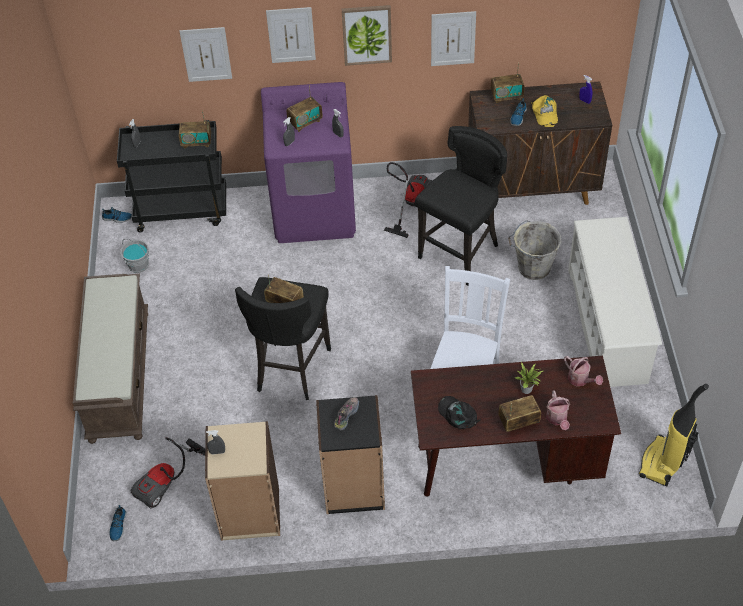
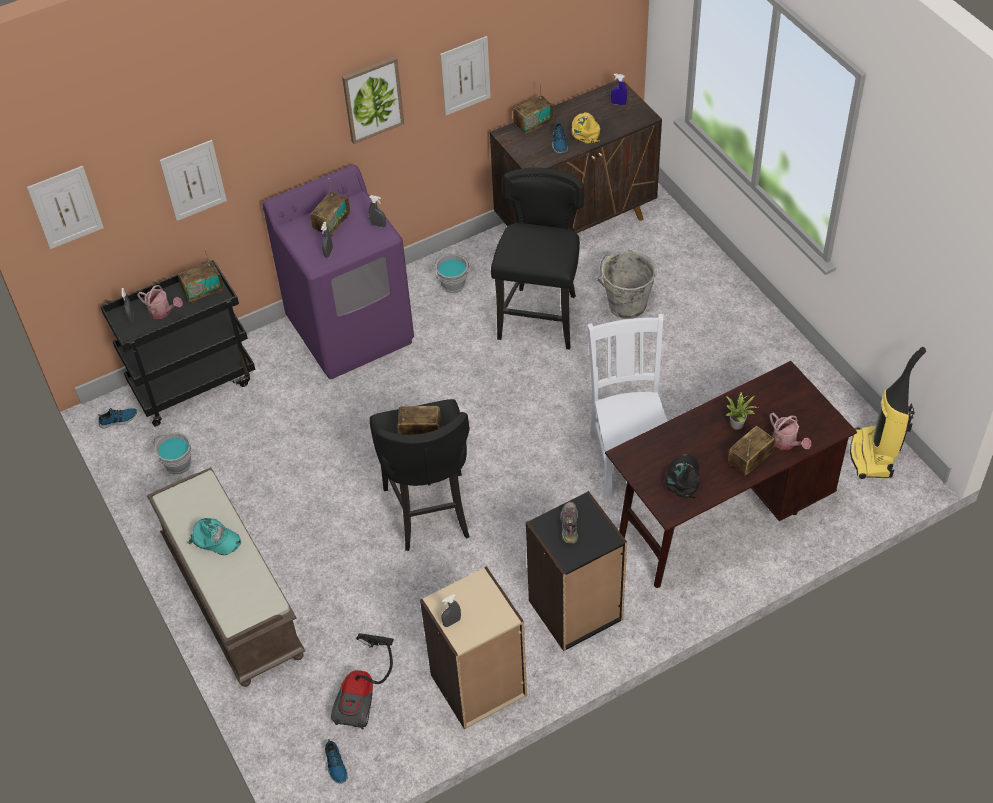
camera: 25 degrees left, 0 degrees up
(109, 326) = (215, 539): none -> turquoise cap
(291, 35) = (288, 126): picture -> picture (65, 207)
(410, 204) = (453, 284): vacuum cleaner -> grey bucket
(458, 414) = (683, 478): black cap -> black cap turned 75 degrees clockwise
(544, 114) = (585, 130): yellow cap -> yellow cap turned 150 degrees counterclockwise
(580, 380) = (785, 393): watering can -> watering can (163, 312)
(607, 326) = (737, 338): white shoe rack -> none

